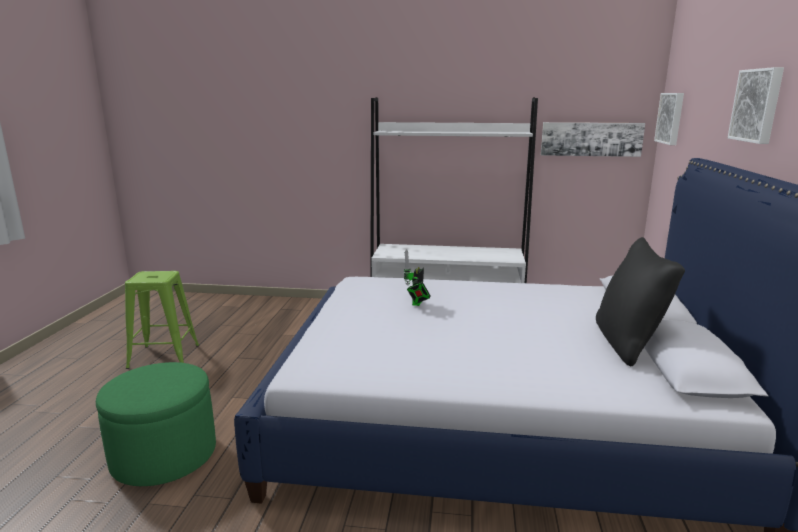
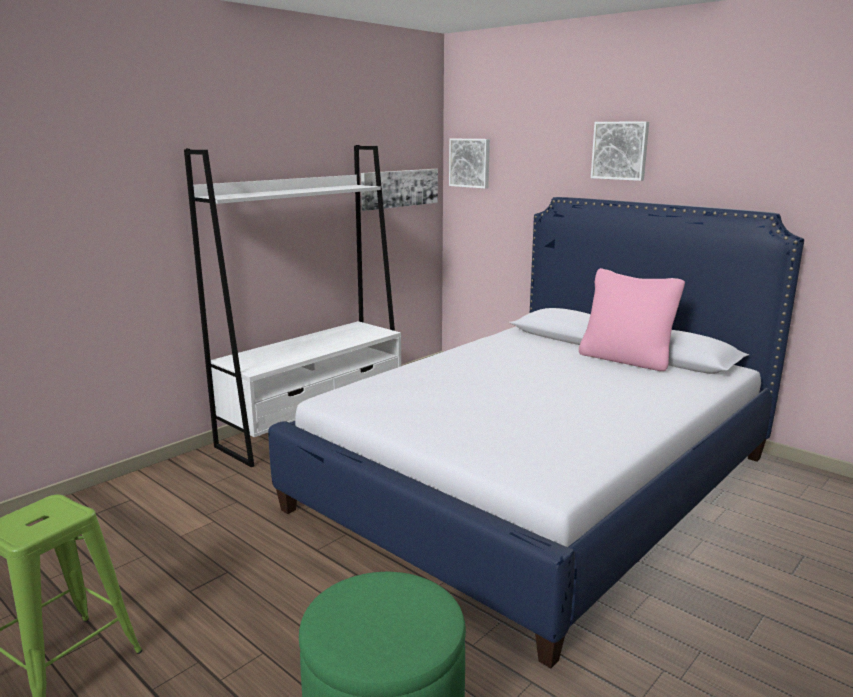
camera: 55 degrees left, 0 degrees up
(416, 303) = (454, 392): toy robot -> none
(628, 344) = (626, 359): black pillow -> pink pillow

